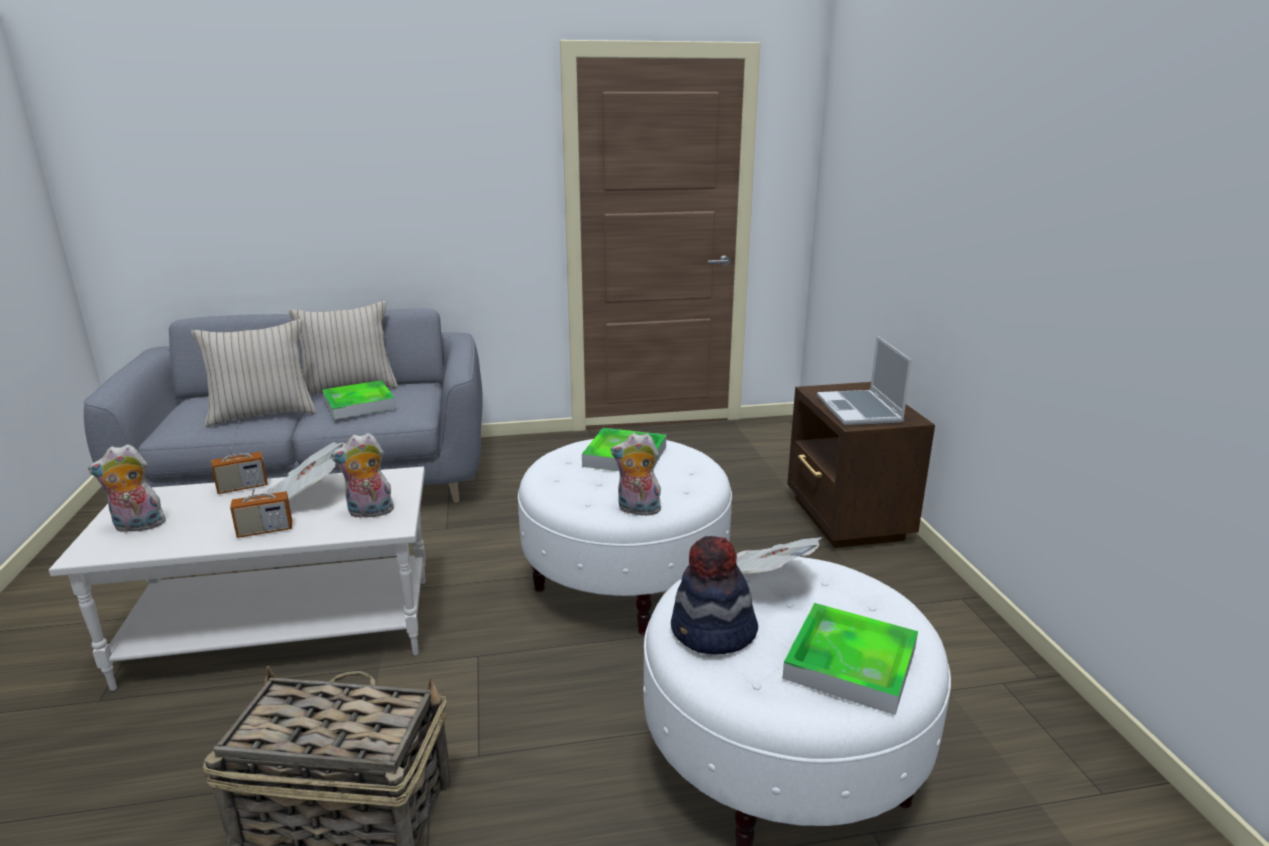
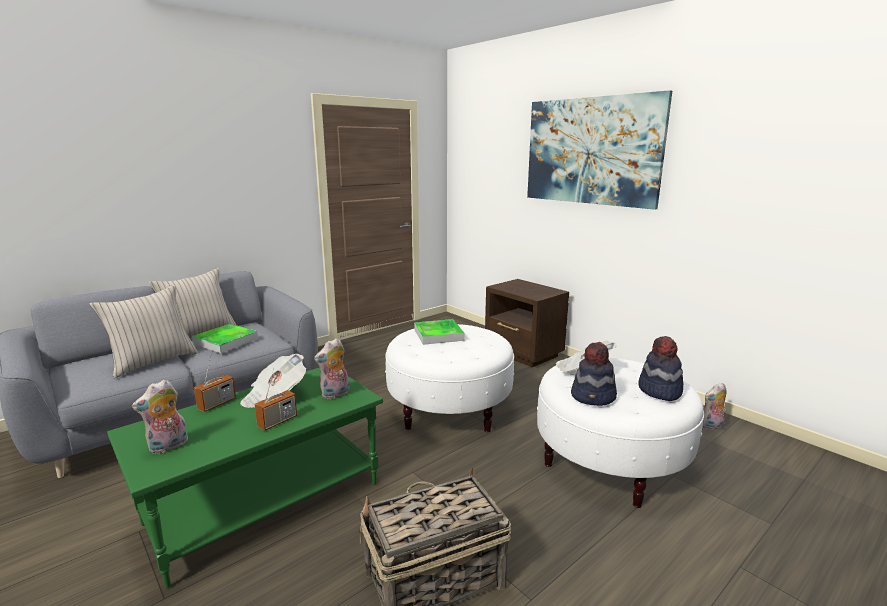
camera: 30 degrees left, 5 degrees down
(285, 629) = (265, 502): white coffee table -> green coffee table
(637, 510) = (482, 357): plush toy -> plush toy (712, 426)
(850, 663) = (659, 391): tray -> hat
(860, 410) = (530, 291): laptop -> none
(1000, 149) = (591, 151): none -> picture

